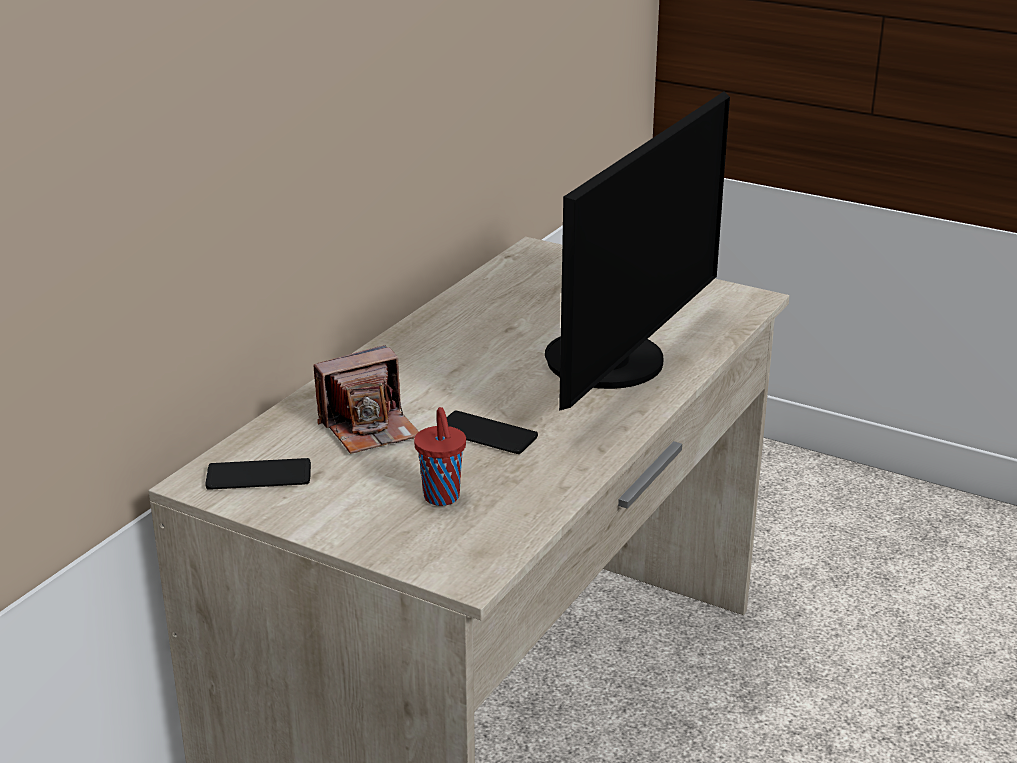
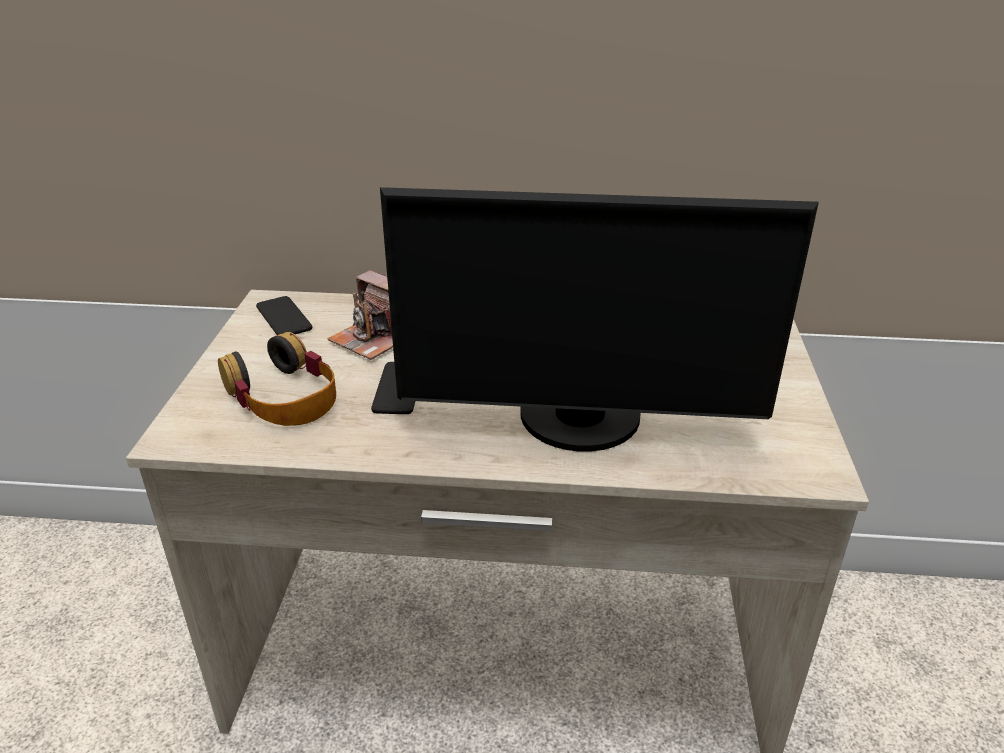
camera: 65 degrees right, 5 degrees up
(442, 498) = (284, 396): red cup -> headphones

